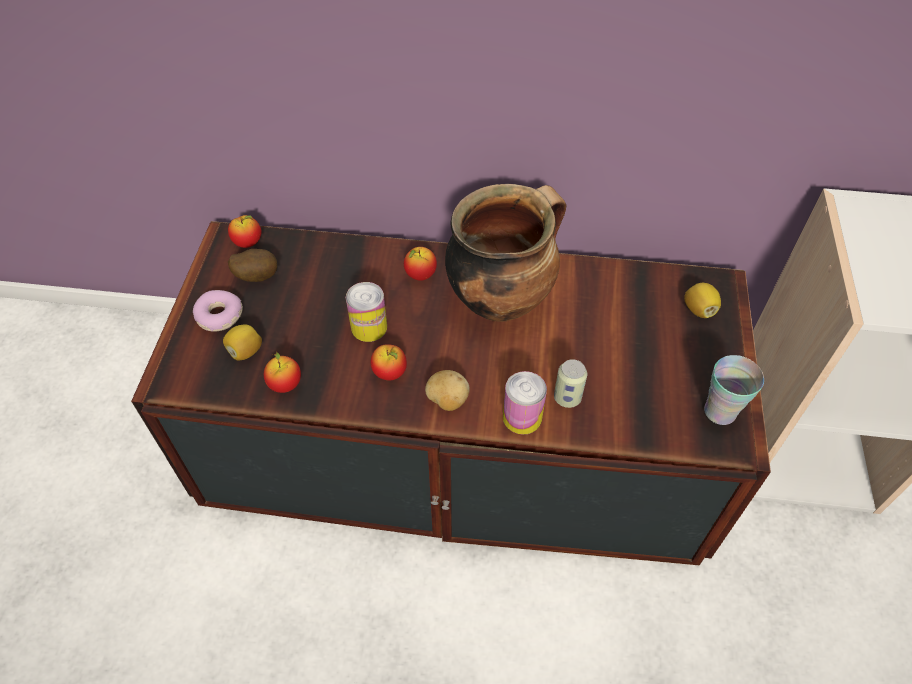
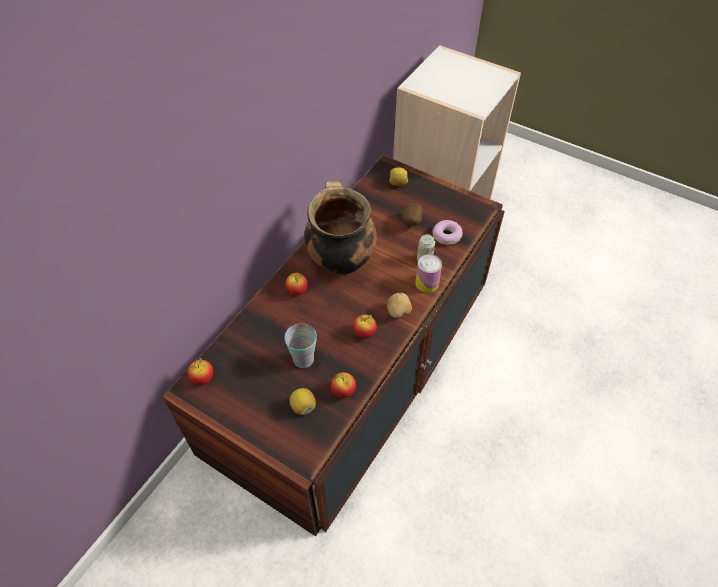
camera: 65 degrees left, 0 degrees up
(219, 316) = (262, 415): donut -> donut (446, 236)
(257, 276) = (239, 381): potato -> potato (410, 222)
(369, 327) = (323, 332): can -> none
(720, 411) = (462, 205): cup -> cup (303, 359)

